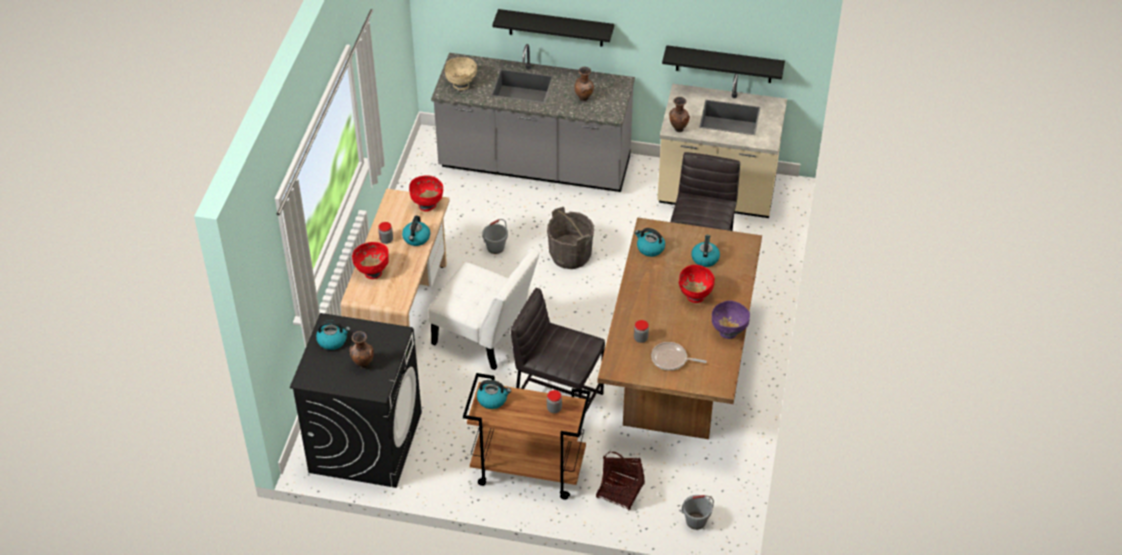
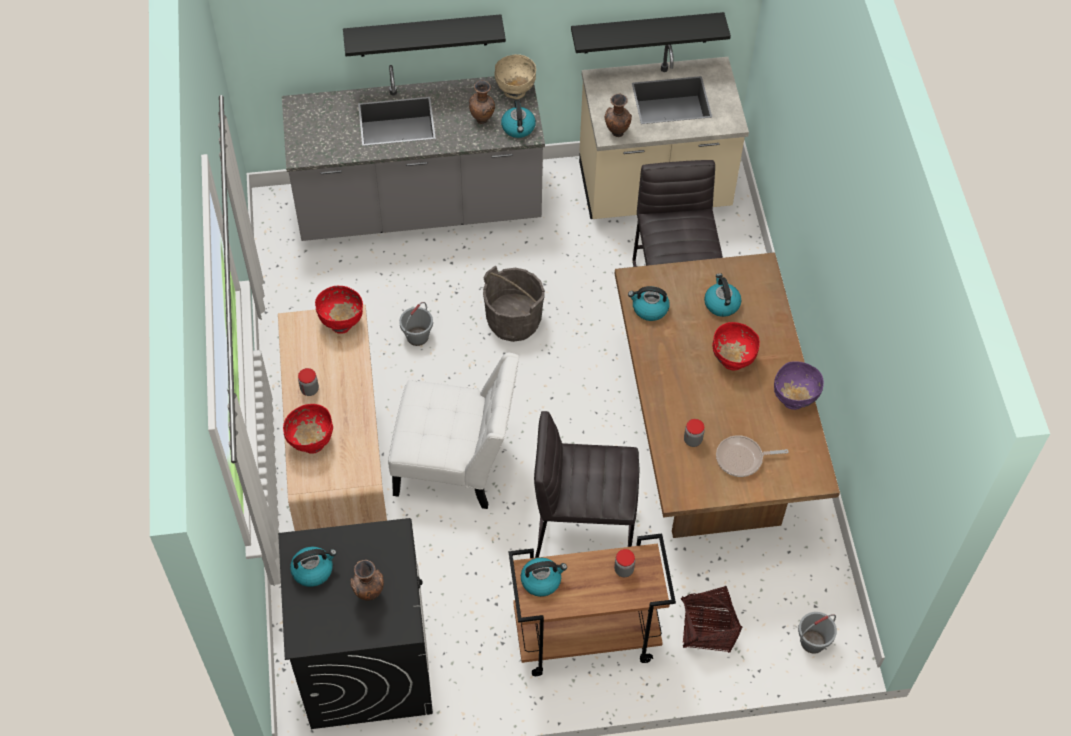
camera: 20 degrees left, 10 degrees up
(416, 238) = (348, 376): kettle -> kettle (518, 128)
(461, 85) = (318, 140): beige bowl -> beige bowl (515, 92)

